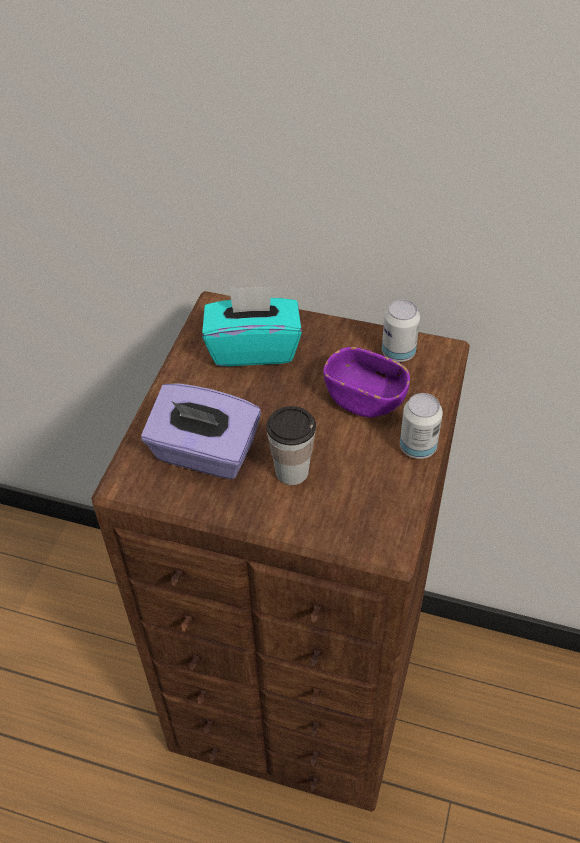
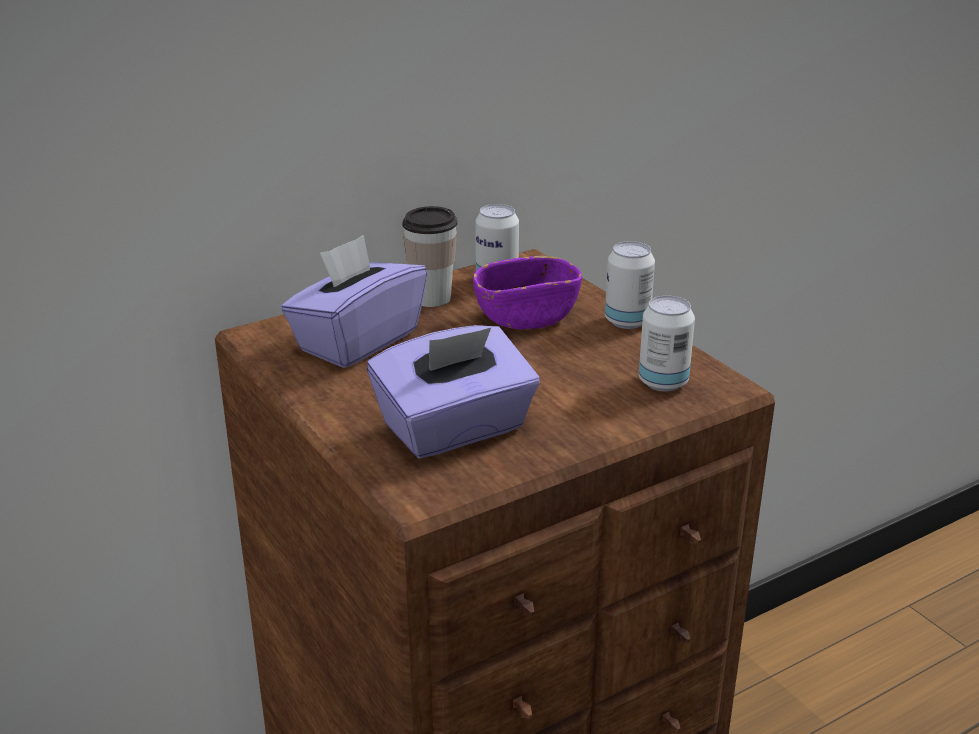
camera: 50 degrees left, 20 degrees down
(253, 348) = (357, 340): turquoise tissue box -> purple tissue box
(292, 471) = (560, 392): cup -> cup (432, 298)
(358, 512) = (663, 382): none -> can

